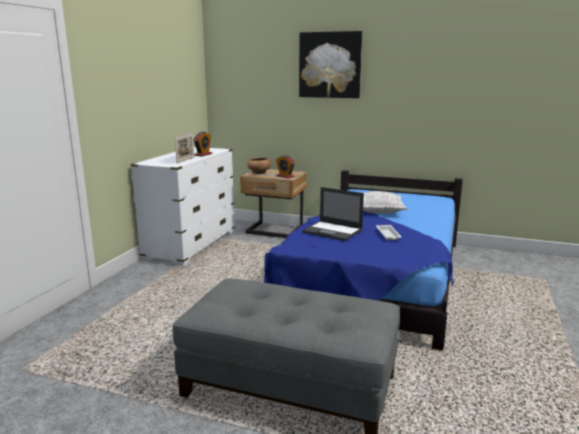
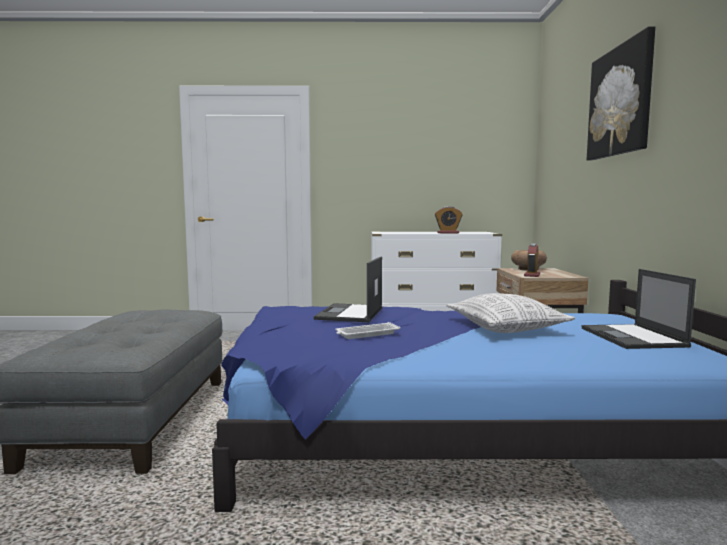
camera: 70 degrees right, 10 degrees down
(185, 160) = (409, 233): picture frame -> none
(405, 198) = (633, 337): none -> laptop

